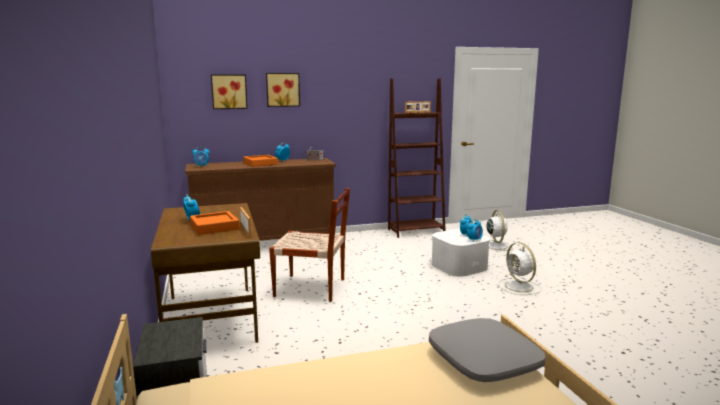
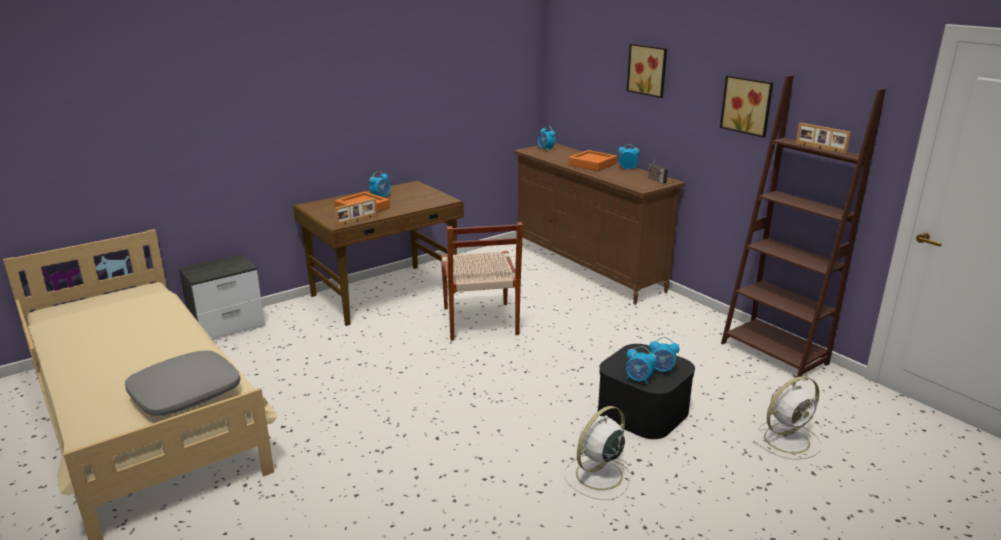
camera: 70 degrees right, 10 degrees up
(229, 91) = (596, 63): picture -> picture (748, 105)
(459, 266) = (643, 411): white storage box -> black storage box

